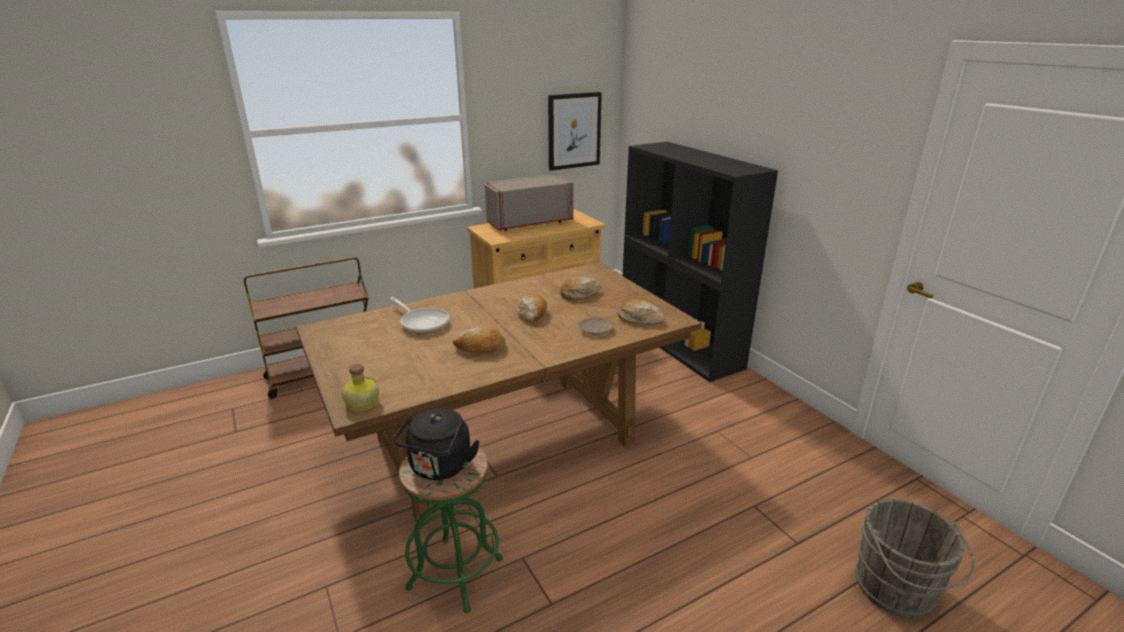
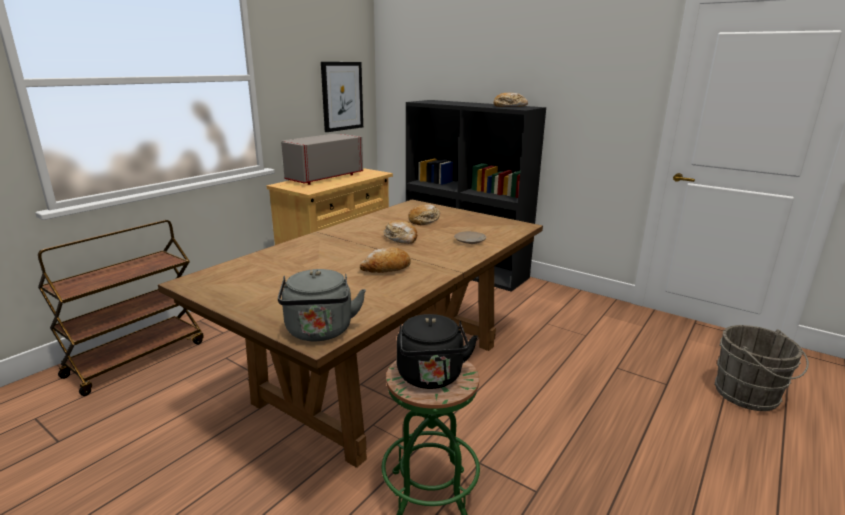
camera: 25 degrees left, 5 degrees down
(361, 403) = (320, 332): bottle -> grey kettle
(422, 323) = (304, 260): frying pan -> none
(640, 319) = (495, 229): bread -> bread (509, 106)

